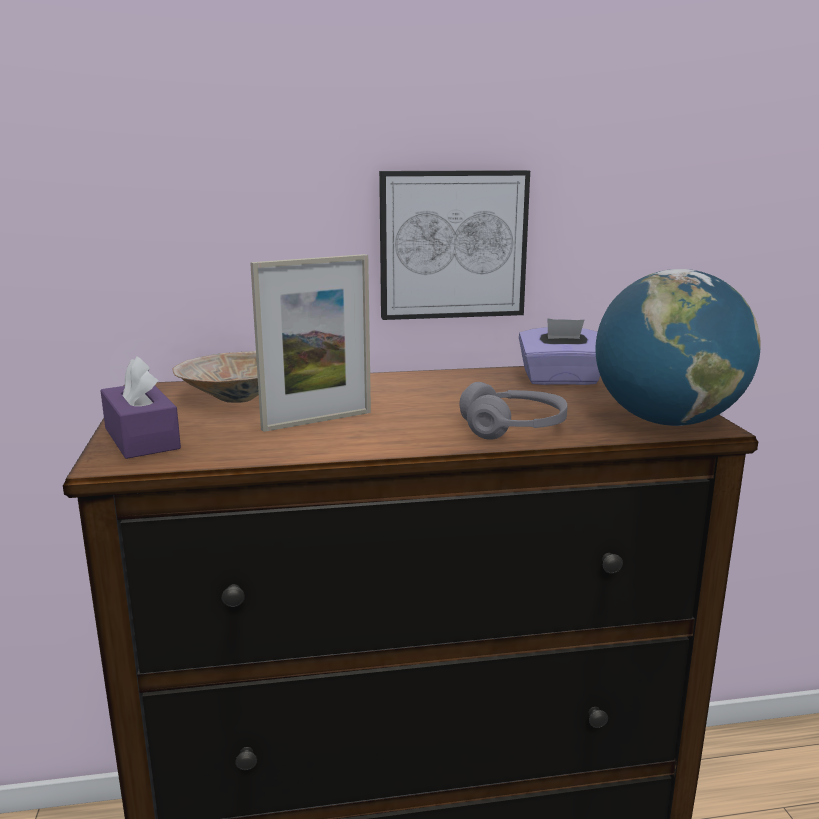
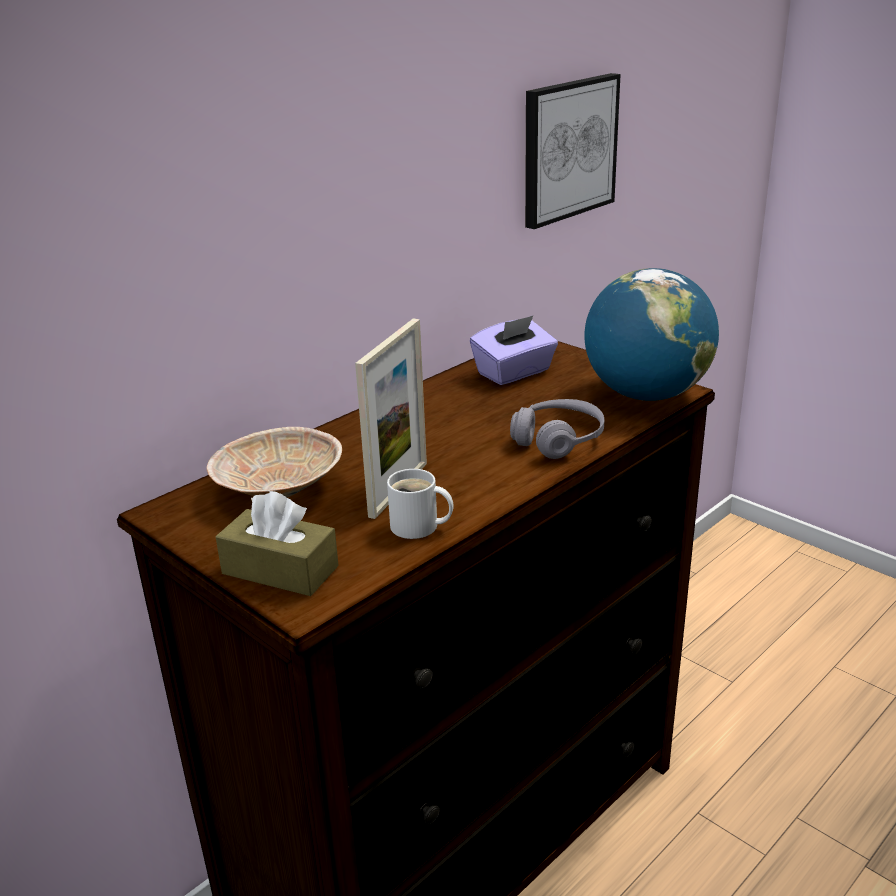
camera: 35 degrees left, 10 degrees up
(141, 438) = (280, 570): purple tissue box -> brown tissue box
(282, 446) = (418, 527): none -> white mug
(452, 244) = (391, 265): picture -> picture (568, 149)

